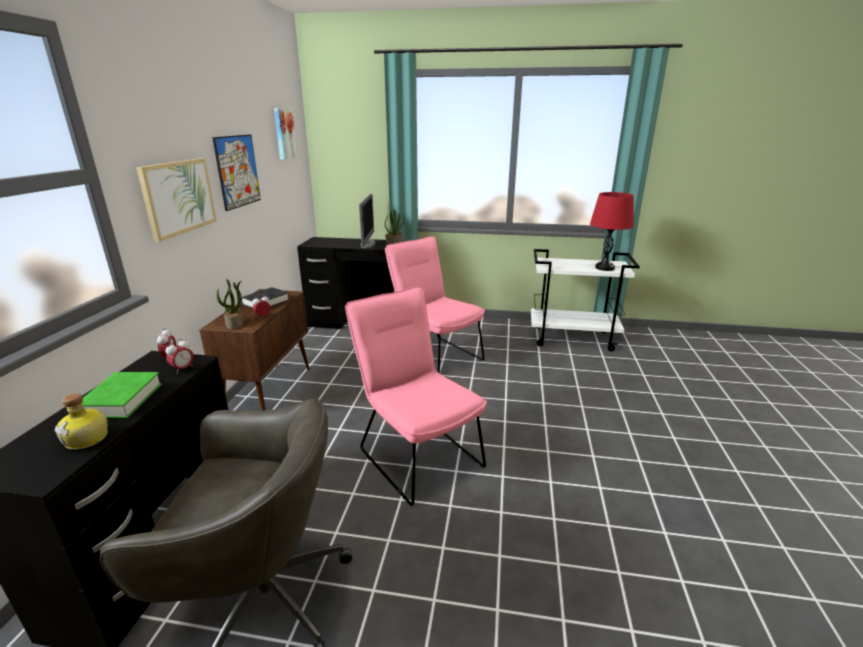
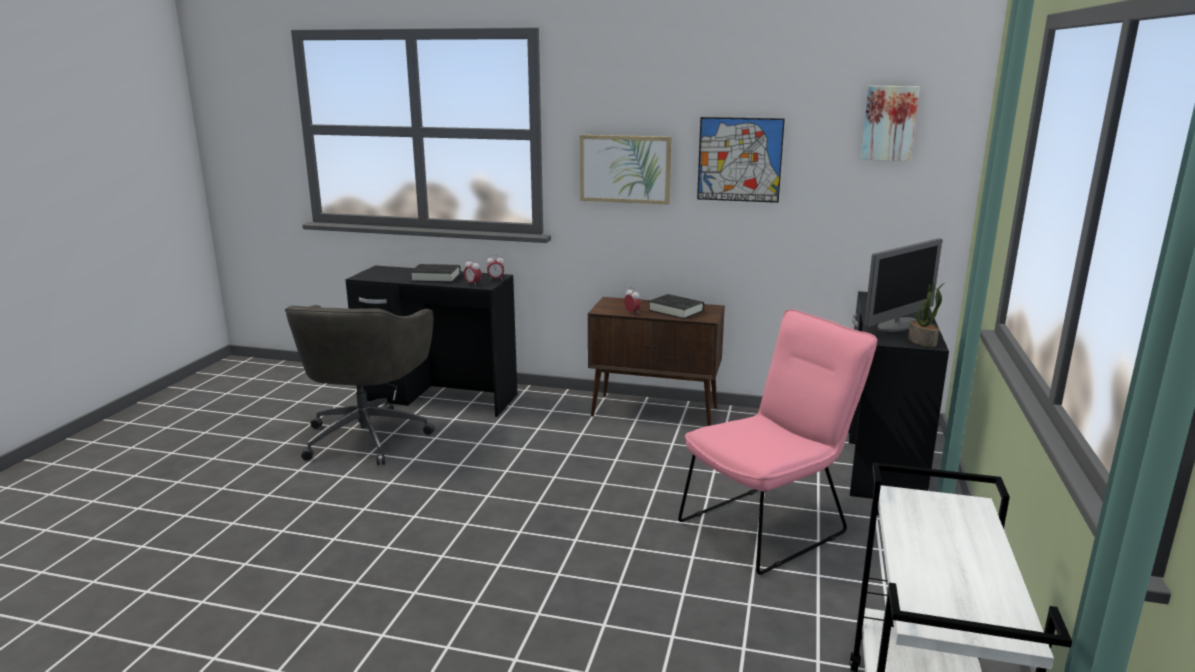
camera: 95 degrees right, 5 degrees down
(88, 438) = (393, 278): bottle -> none
(121, 400) = (436, 277): green book -> black book
(235, 324) = (613, 305): potted plant -> none
(368, 244) = (897, 325): monitor -> monitor turned 45 degrees counterclockwise
(416, 453) = (507, 499): pink chair -> none
(604, 268) = (934, 588): red table lamp -> none

